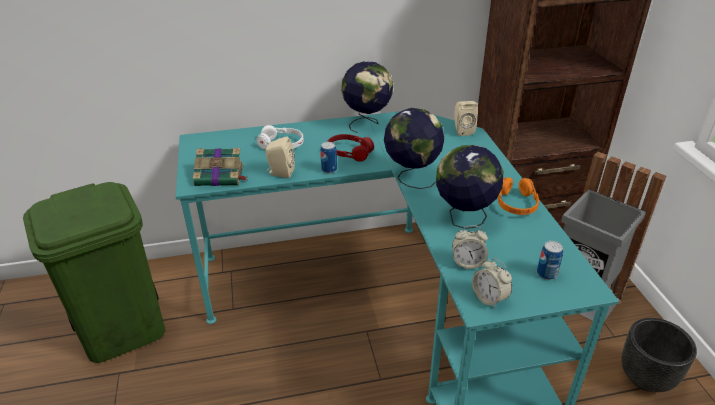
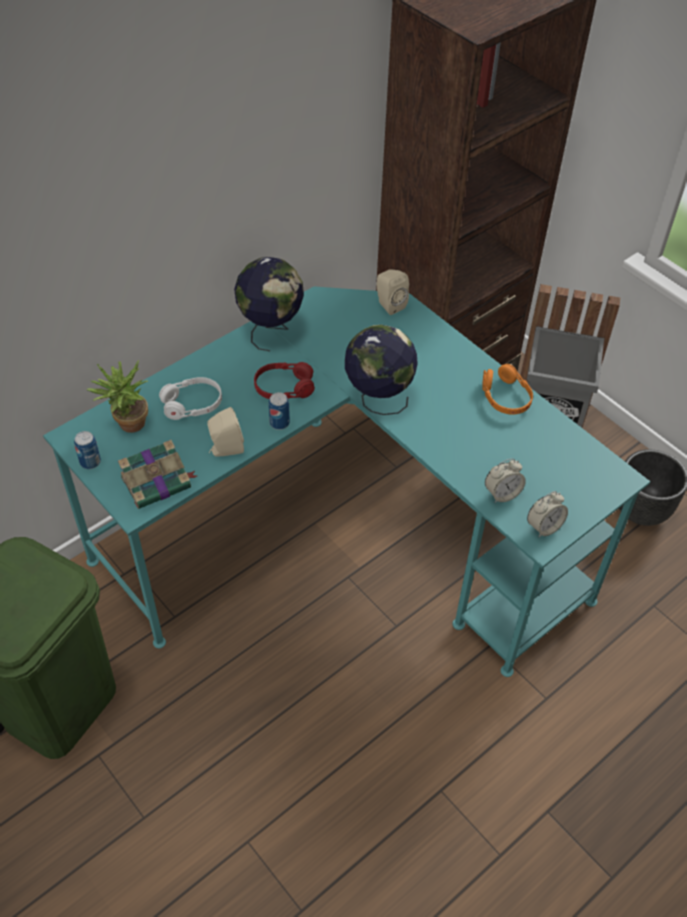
camera: 30 degrees left, 15 degrees up
(231, 144) = (127, 426): none -> potted plant
(464, 219) = (466, 438): globe -> none
(489, 298) = (544, 526): alarm clock -> alarm clock turned 60 degrees counterclockwise
(546, 274) = (578, 476): can -> can (90, 462)

